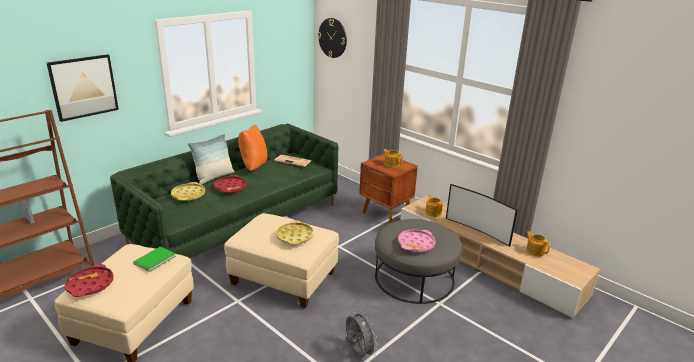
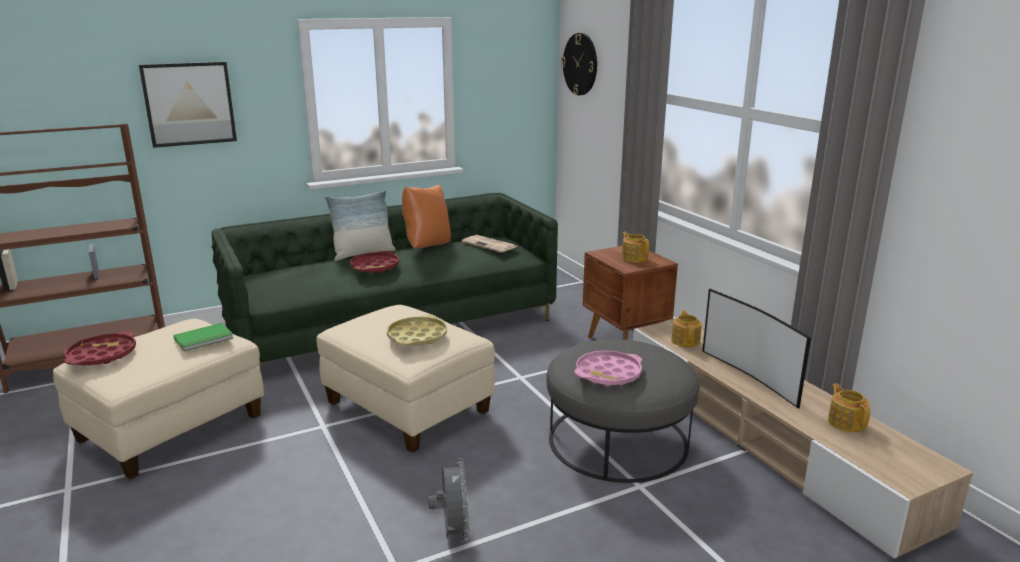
camera: 20 degrees right, 5 degrees down
(188, 195) = (311, 270): yellow tray -> none

